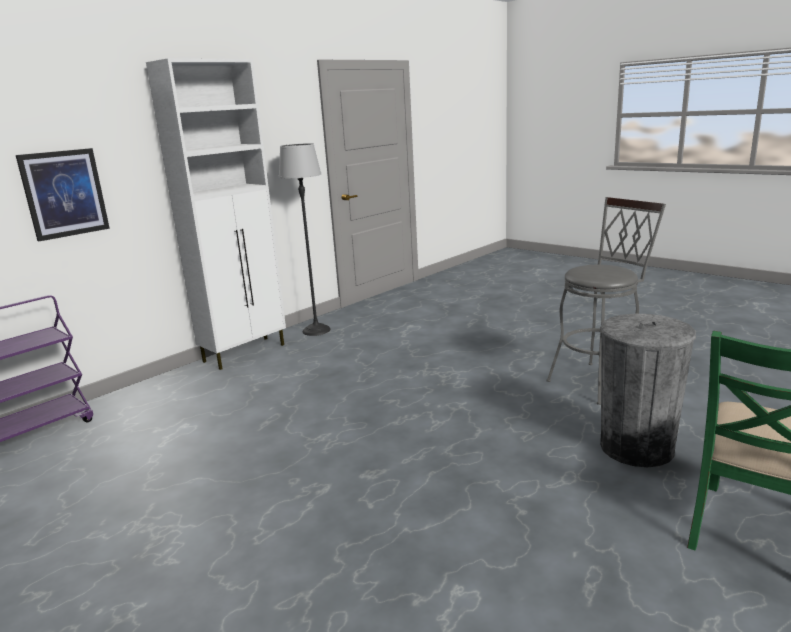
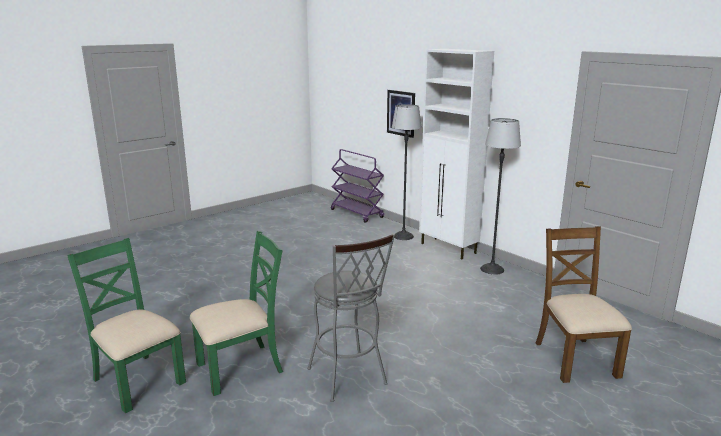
camera: 95 degrees right, 0 degrees up
(182, 383) = (403, 236): none -> floor lamp
(493, 304) = (574, 359): none -> brown chair
(636, 447) = (241, 368): grey trash can -> green chair

